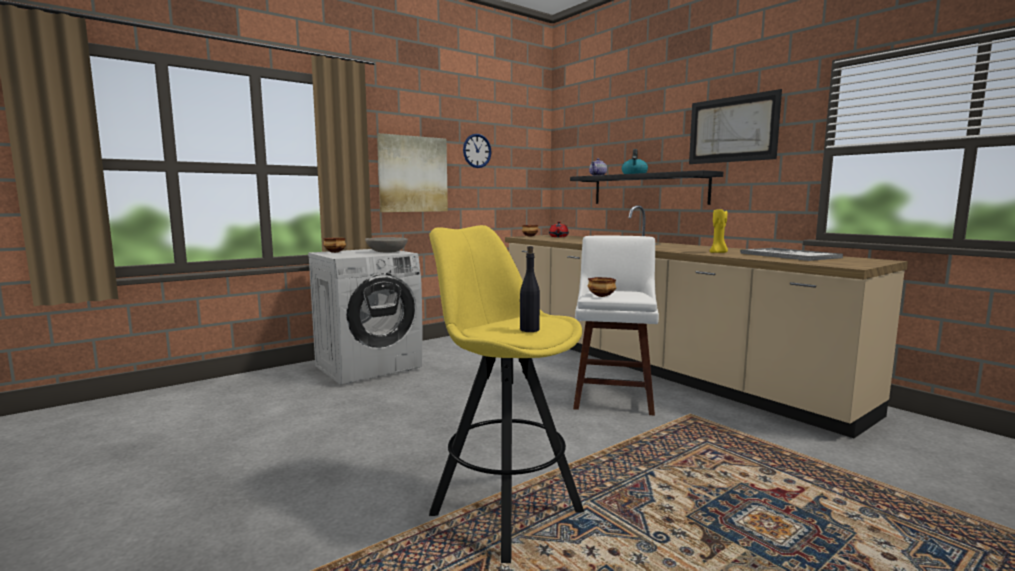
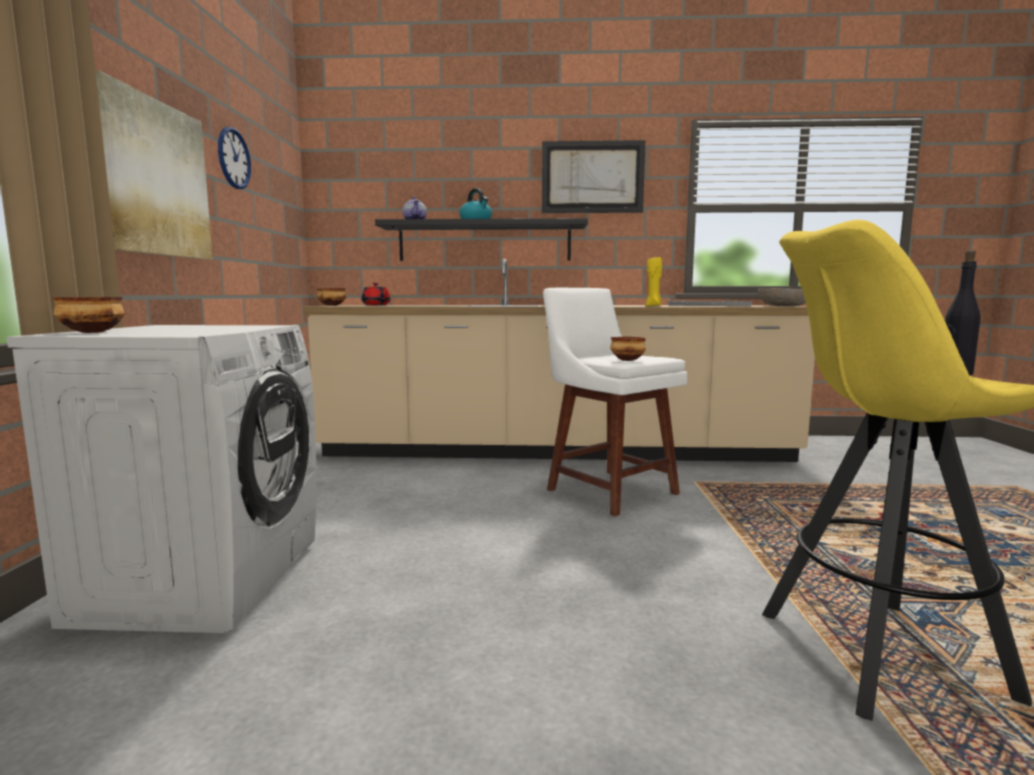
camera: 50 degrees left, 0 degrees up
(386, 252) = (223, 326): grey bowl -> grey bowl (785, 306)

